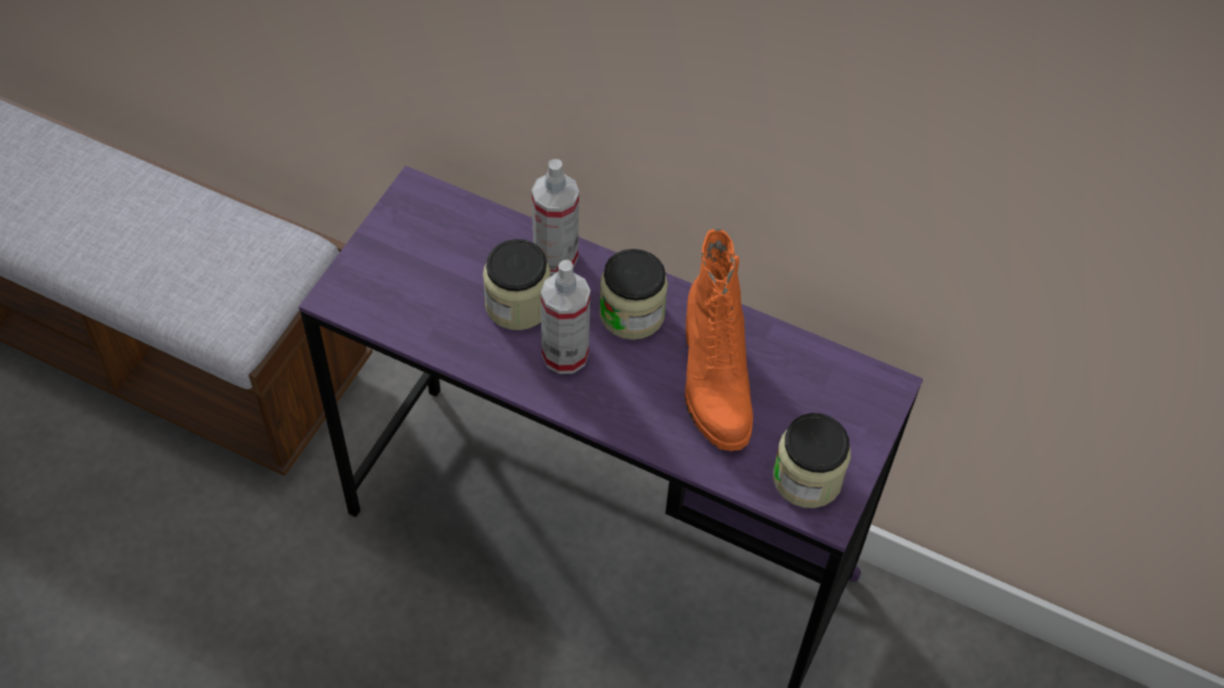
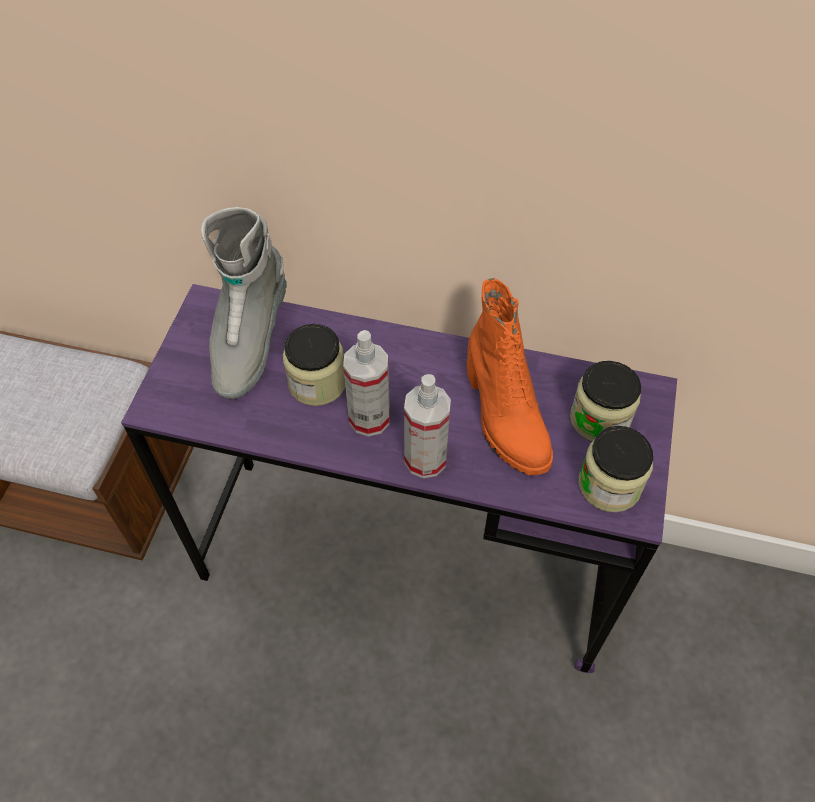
camera: 10 degrees left, 0 degrees up
(454, 242) = (249, 340): none -> grey boot
(555, 257) = (340, 336): spray bottle -> spray bottle (425, 459)
(632, 314) = (418, 371): jar -> jar (599, 419)

